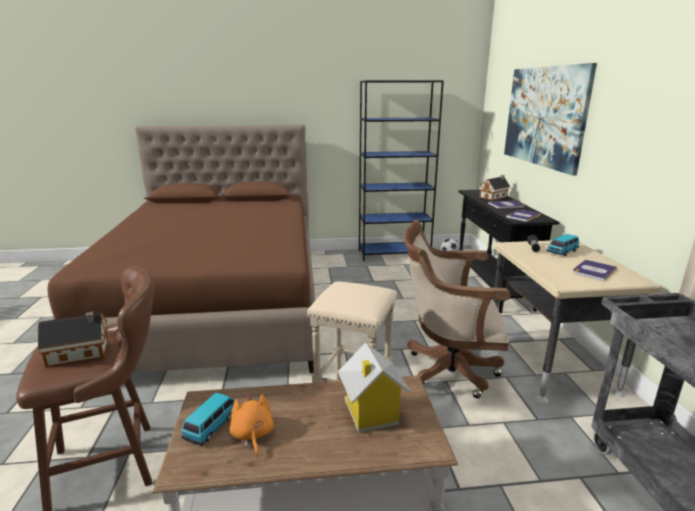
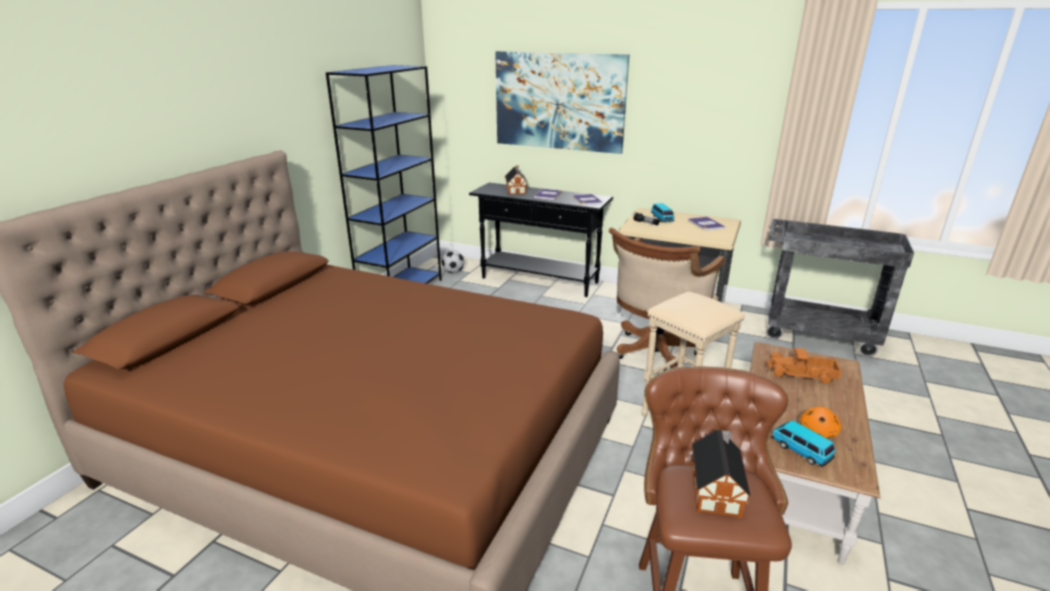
camera: 60 degrees left, 5 degrees up
(252, 435) = (818, 432): orange plush toy -> orange plush toy turned 75 degrees counterclockwise
(370, 413) = (801, 374): toy house -> toy truck

